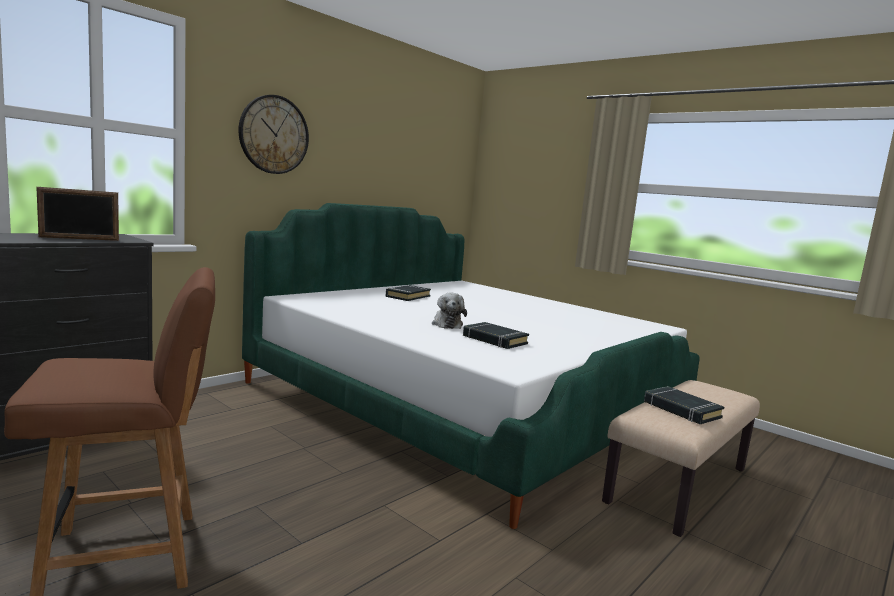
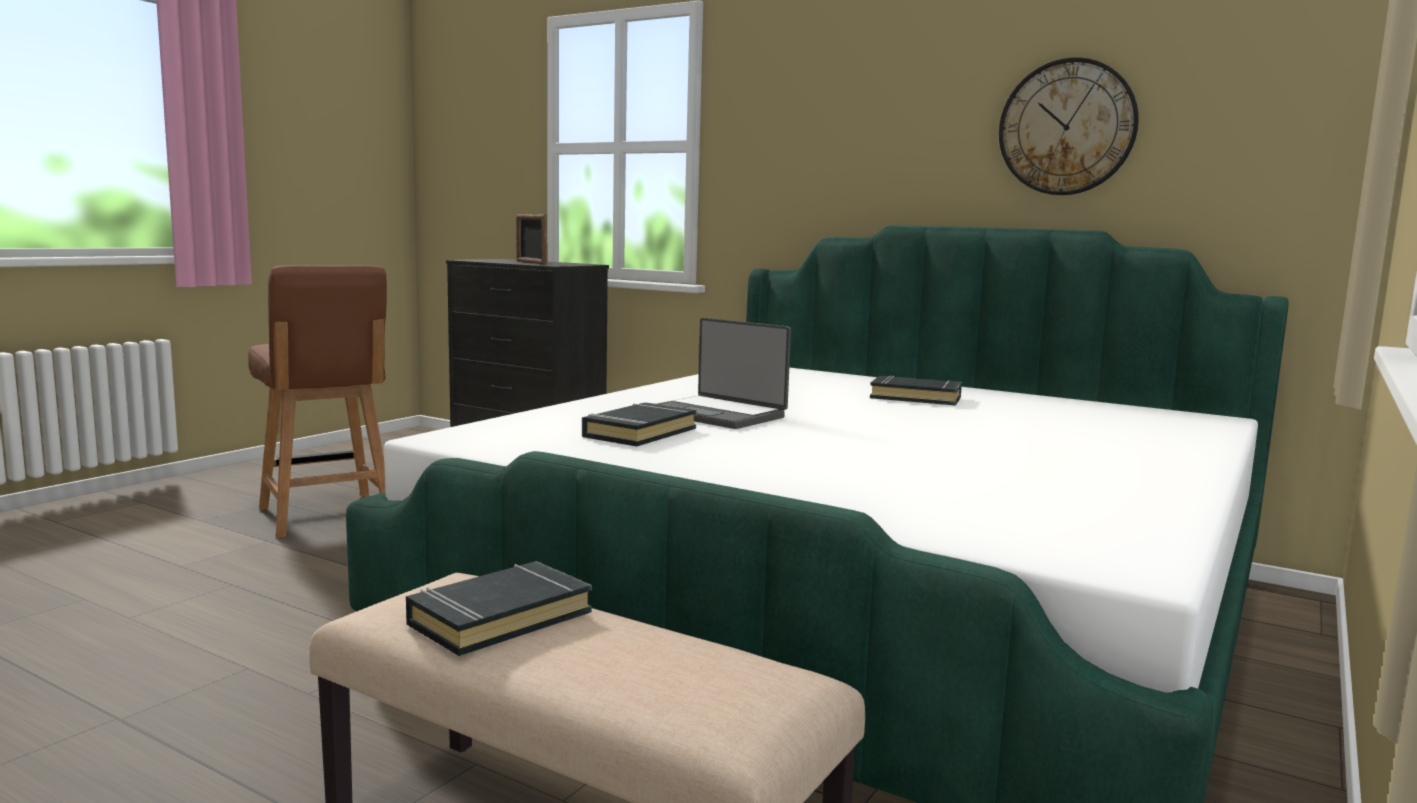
camera: 80 degrees right, 0 degrees up
(274, 135) = (812, 124): wall clock -> wall clock (1067, 127)
(447, 324) = (718, 414): plush toy -> laptop

